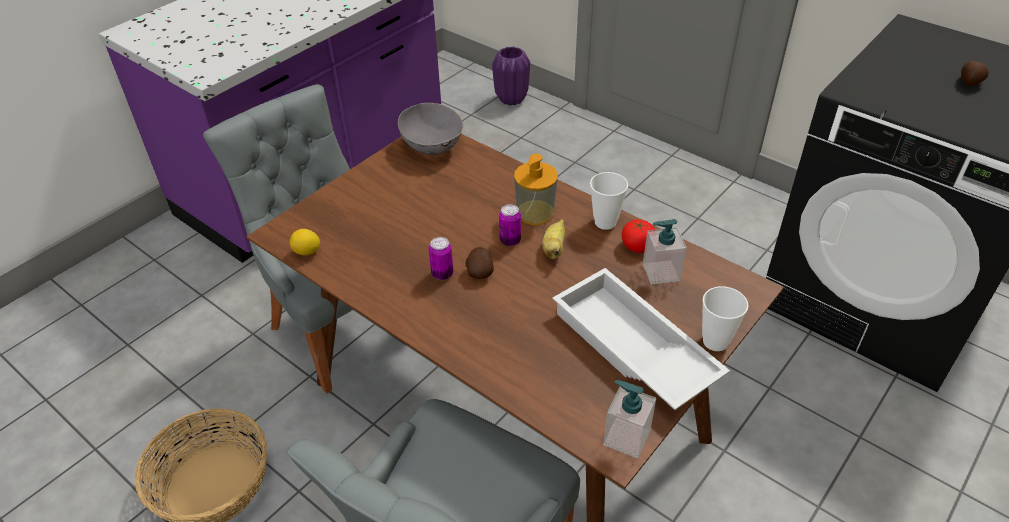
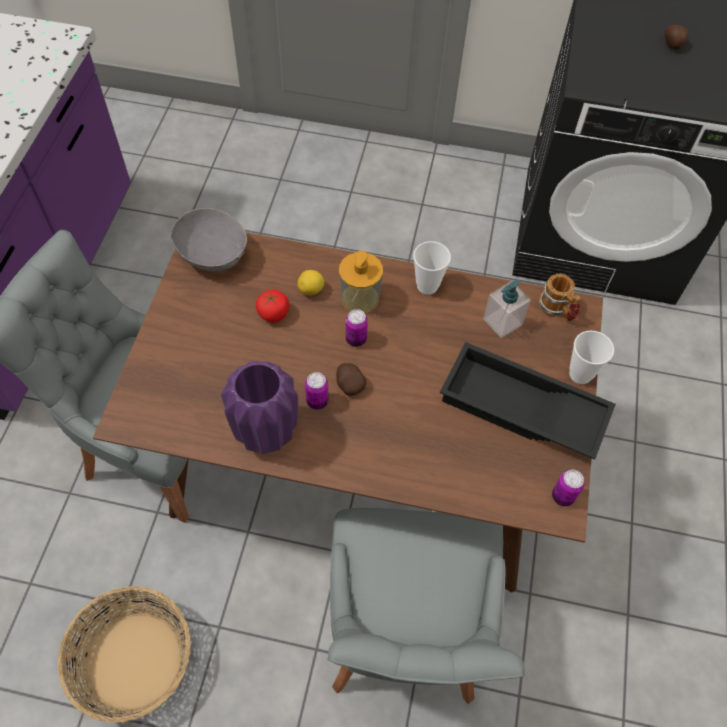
camera: 30 degrees left, 15 degrees up
(307, 252) = (170, 430): lemon -> lemon (311, 290)
(511, 99) = (175, 123): purple vase -> purple vase (265, 433)
(554, 248) = (399, 332): banana -> none
(626, 437) = (563, 496): soap dispenser -> can
(631, 348) = (520, 409): white tray -> black tray
(637, 246) = (468, 301): tomato -> tomato (273, 313)
(725, 281) = (557, 310): none -> mug

